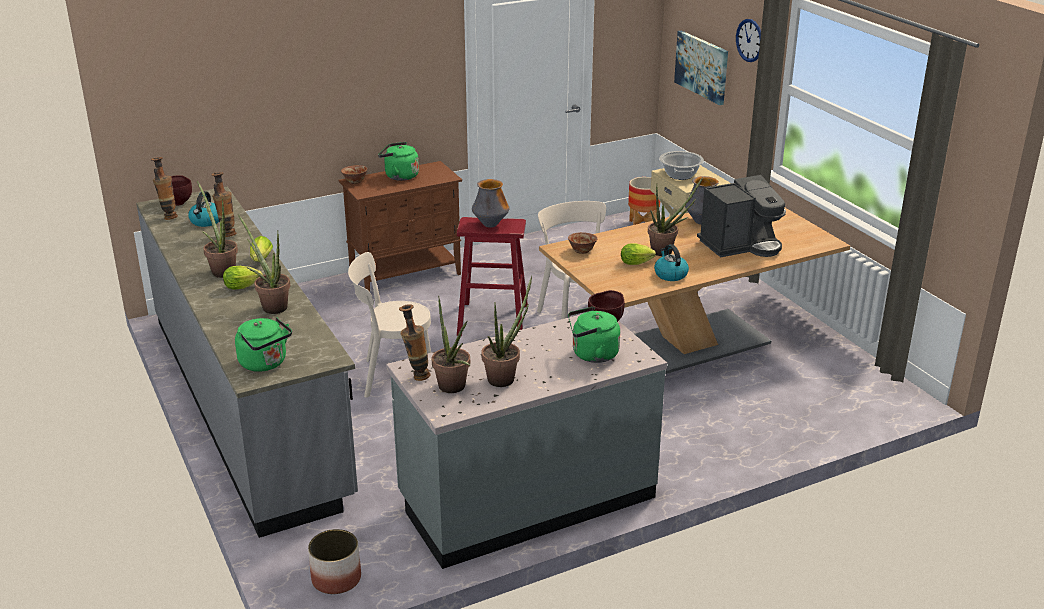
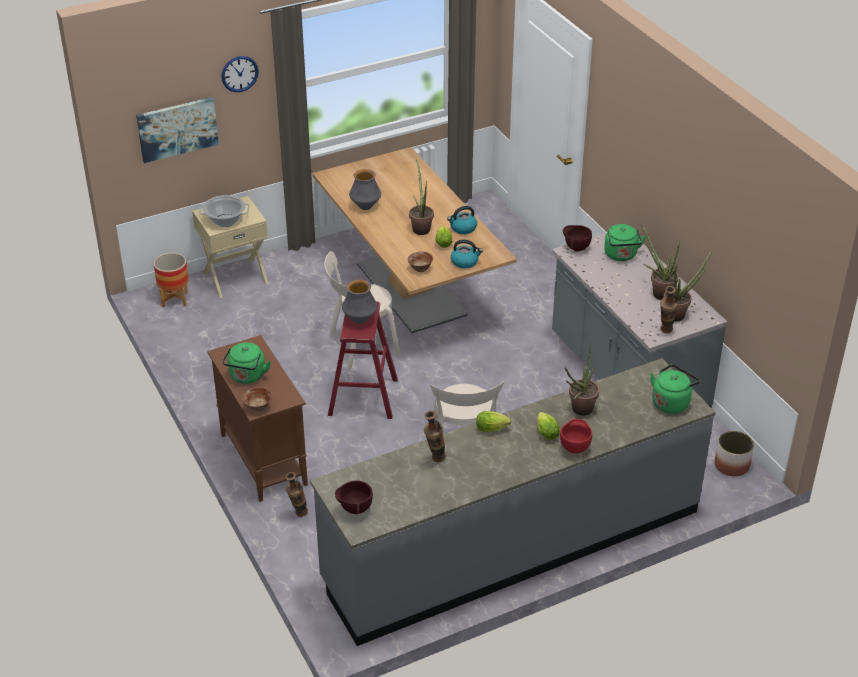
camera: 90 degrees left, 10 degrees up
(169, 217) = (392, 510): vase -> vase (298, 514)
(206, 221) = (405, 480): kettle -> kettle (465, 262)
(211, 301) = (575, 448): none -> red bowl
(221, 270) = (514, 451): potted plant -> none
(741, 245) = (410, 193): coffee machine -> none

